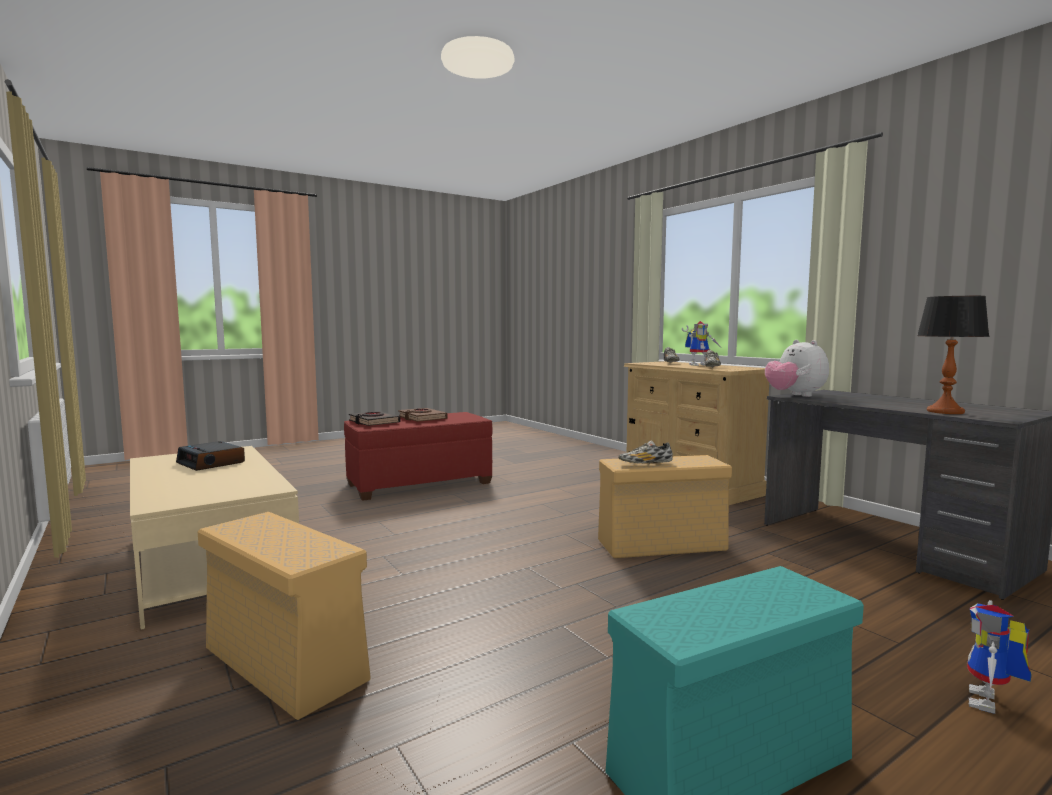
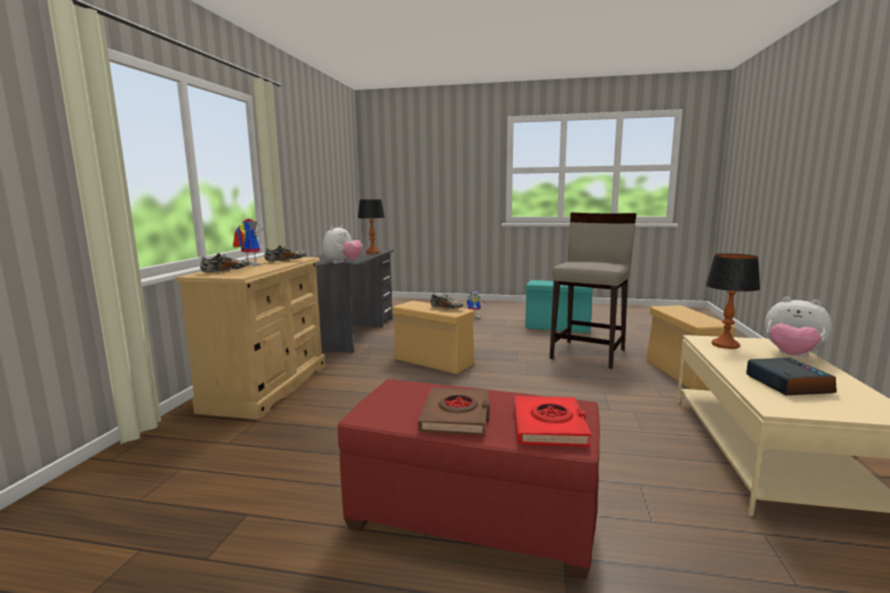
camera: 135 degrees left, 5 degrees up
(168, 488) = (792, 356): none -> plush toy
(245, 486) = (725, 345): none -> table lamp
(374, 422) = (549, 426): black book -> red book
(498, 653) = (589, 354): none -> beige stool

